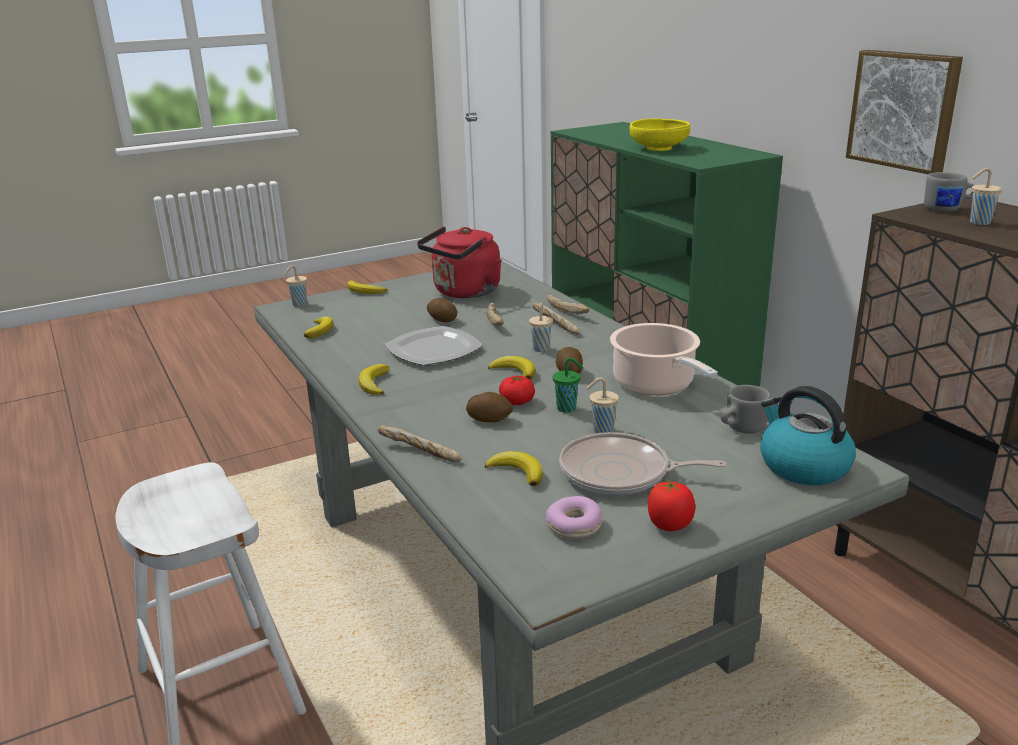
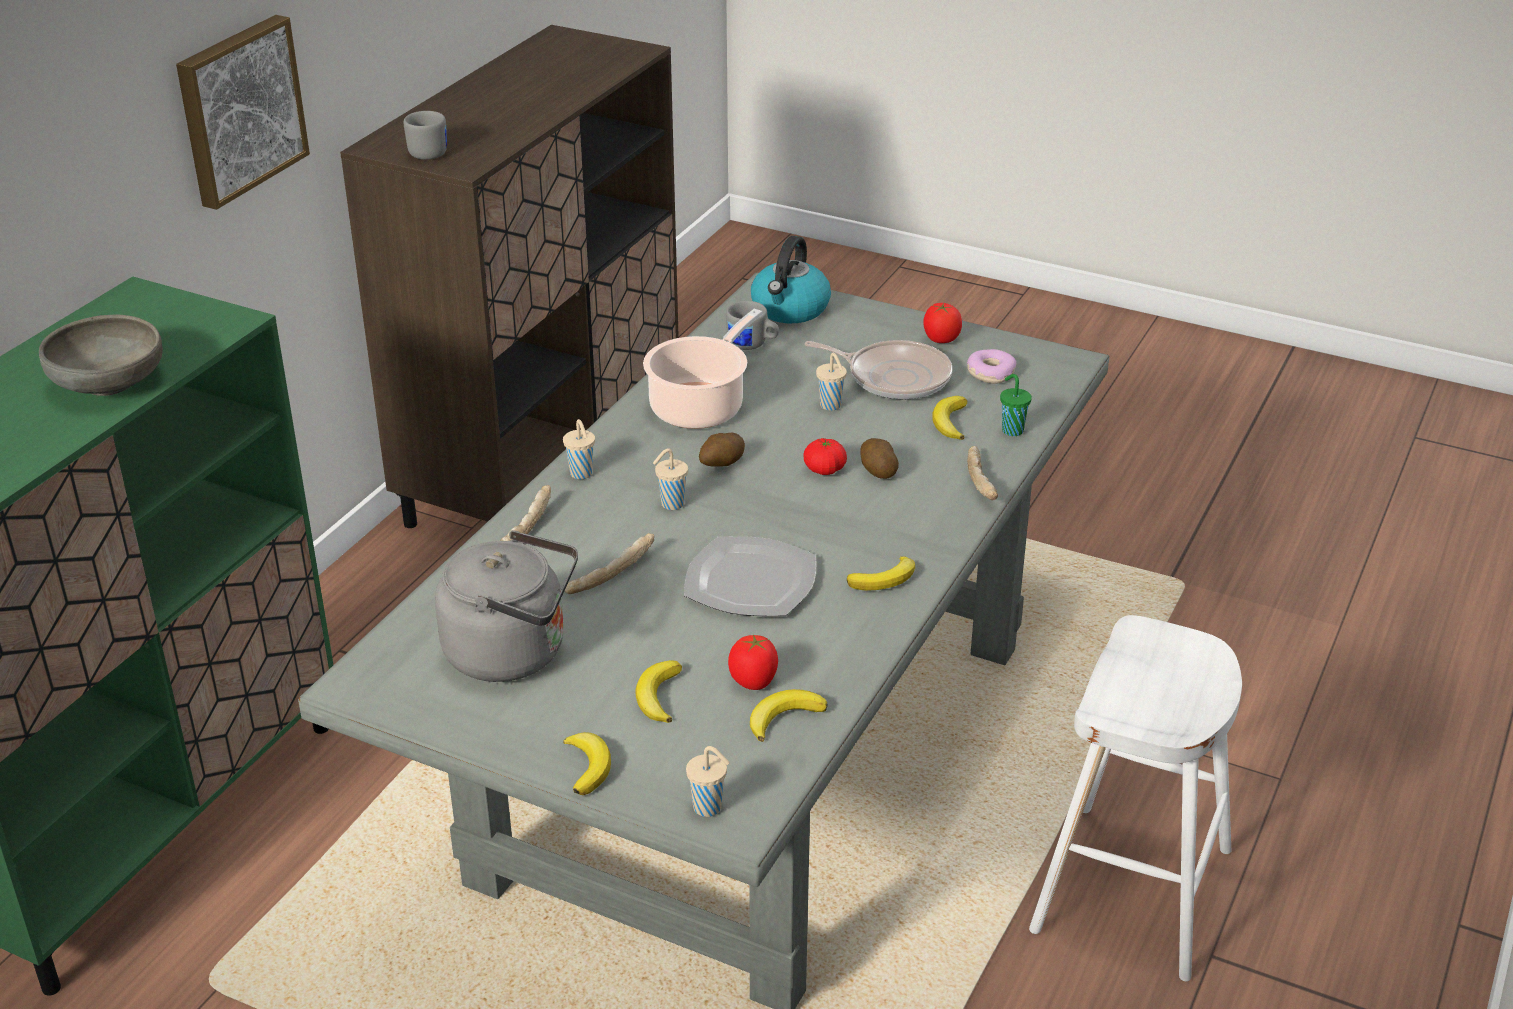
camera: 125 degrees left, 10 degrees up
(356, 330) = (753, 681): none -> tomato
(442, 320) = (645, 622): potato -> none
(464, 292) = (514, 653): red kettle -> grey kettle
(514, 371) = (753, 498): banana -> banana (658, 696)
(555, 326) = (586, 520): bread -> none
(567, 408) = (807, 437): green cup -> green cup (1011, 430)
(620, 473) = (894, 377): frying pan -> frying pan turned 45 degrees counterclockwise
(659, 148) = (108, 383): yellow bowl -> grey bowl
(978, 222) = (474, 136): beige cup -> beige cup (581, 474)

